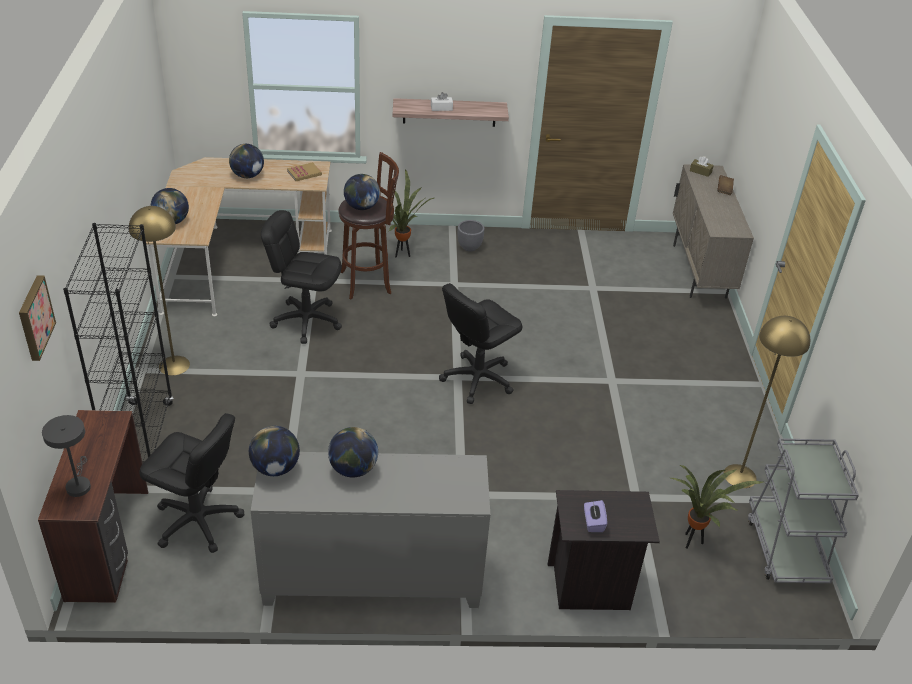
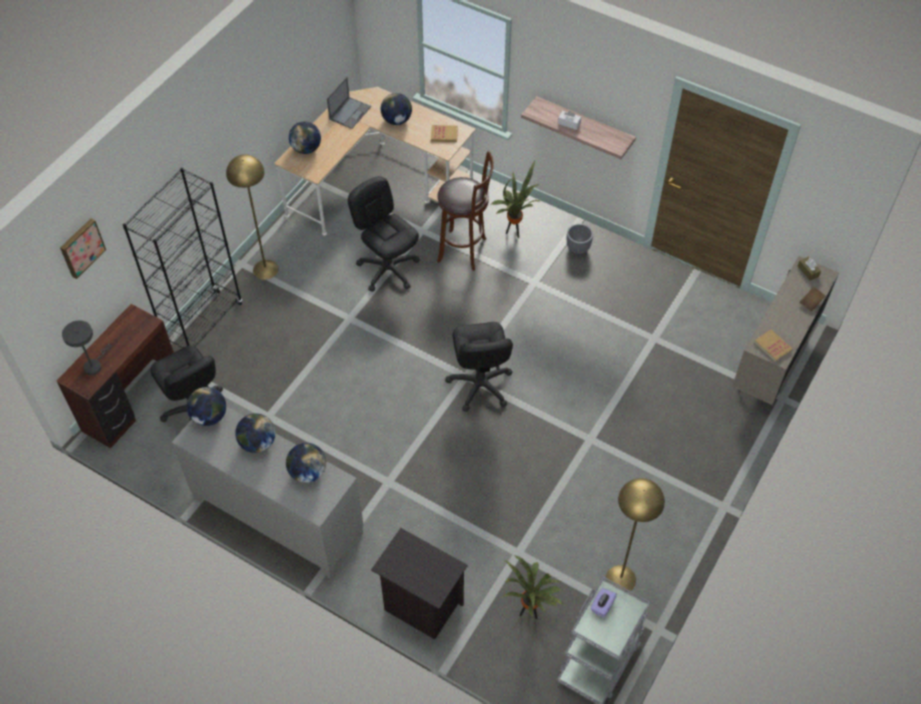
camera: 35 degrees right, 15 degrees up
(194, 182) = (350, 112): none -> laptop
(361, 207) = (456, 194): globe -> globe (308, 472)
(477, 379) = (480, 385): black office chair -> black office chair turned 90 degrees counterclockwise
(593, 523) = (404, 568): purple tissue box -> purple tissue box (602, 606)
(728, 226) = (772, 346): none -> book

